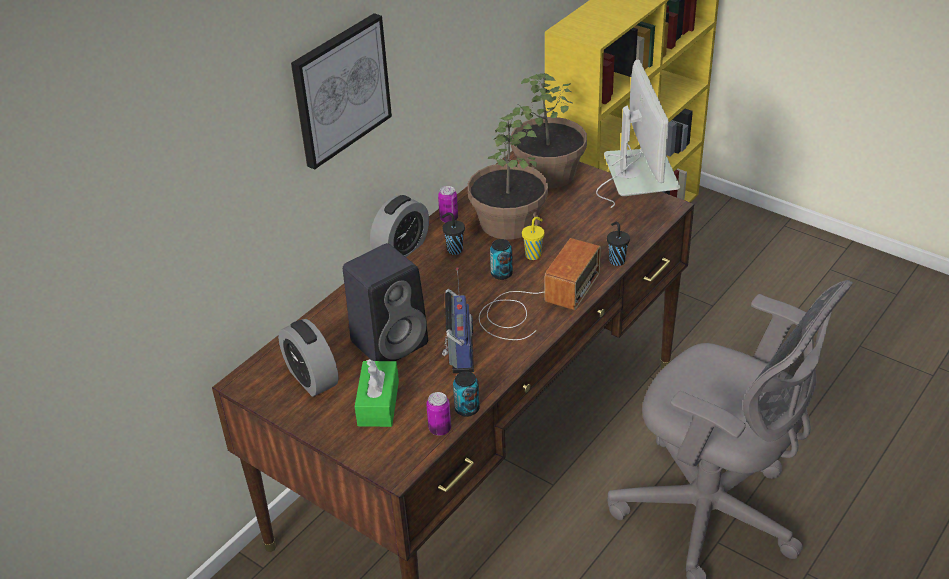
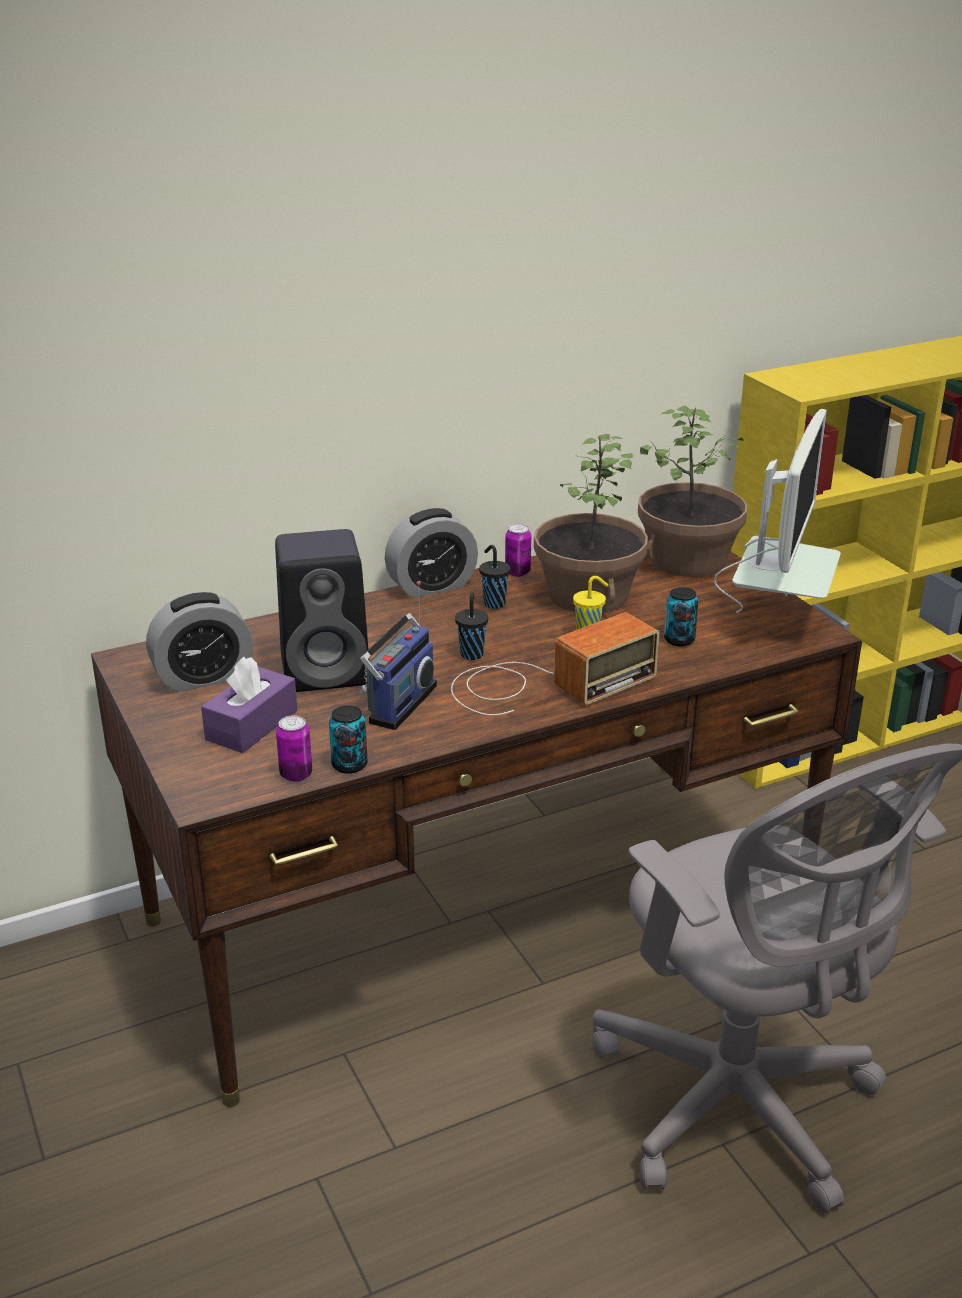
camera: 25 degrees right, 10 degrees down
(311, 378) = (203, 677): alarm clock -> alarm clock turned 105 degrees counterclockwise
(340, 89) = (365, 327): picture -> none
(378, 403) = (252, 725): green tissue box -> purple tissue box
(501, 274) = (529, 642): can -> can (679, 640)
(616, 260) = (694, 670): black cup -> black cup (471, 654)

